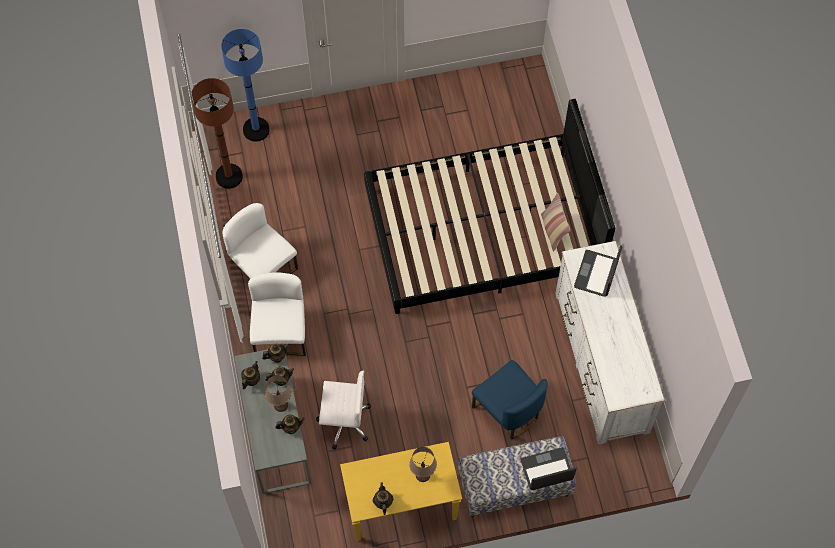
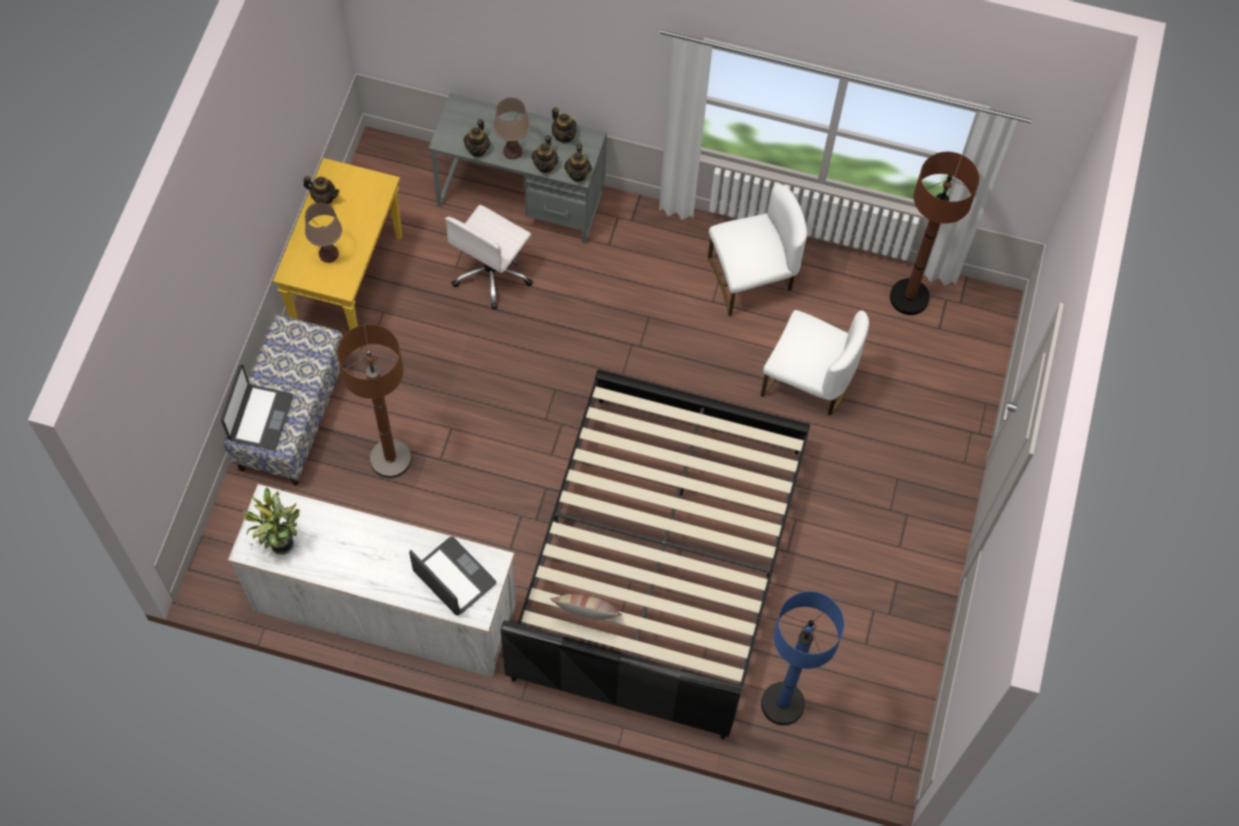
camera: 115 degrees right, 0 degrees up
(256, 130) = (967, 359): blue floor lamp -> blue floor lamp (782, 704)
(281, 333) = (649, 258): white chair -> white chair (807, 382)
(507, 411) = (390, 459): blue chair -> brown floor lamp
(636, 377) = (280, 543): none -> potted plant

